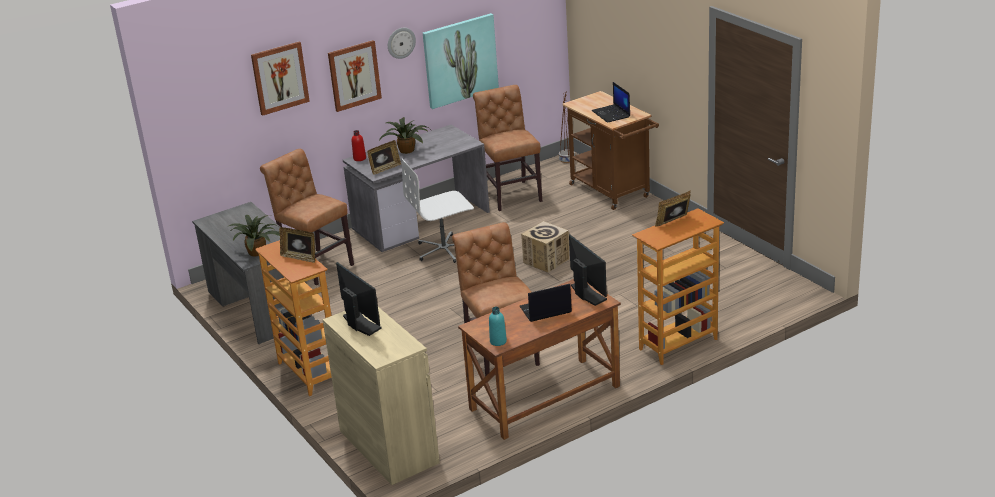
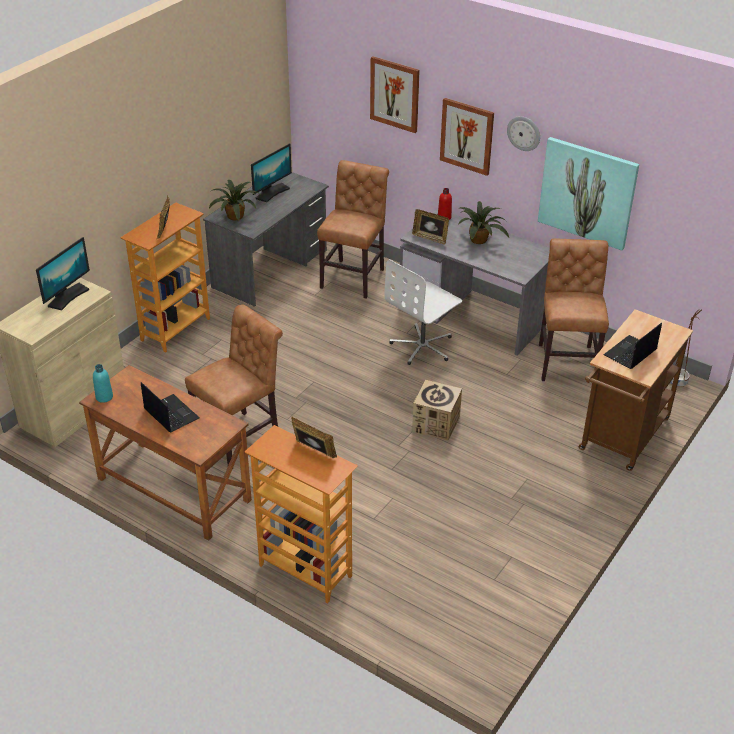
camera: 65 degrees right, 10 degrees up
(444, 250) = (423, 346): white office chair -> white office chair turned 90 degrees counterclockwise
(511, 194) = (566, 360): brown chair -> brown chair turned 45 degrees counterclockwise
(587, 294) = (211, 436): monitor -> monitor (272, 192)

